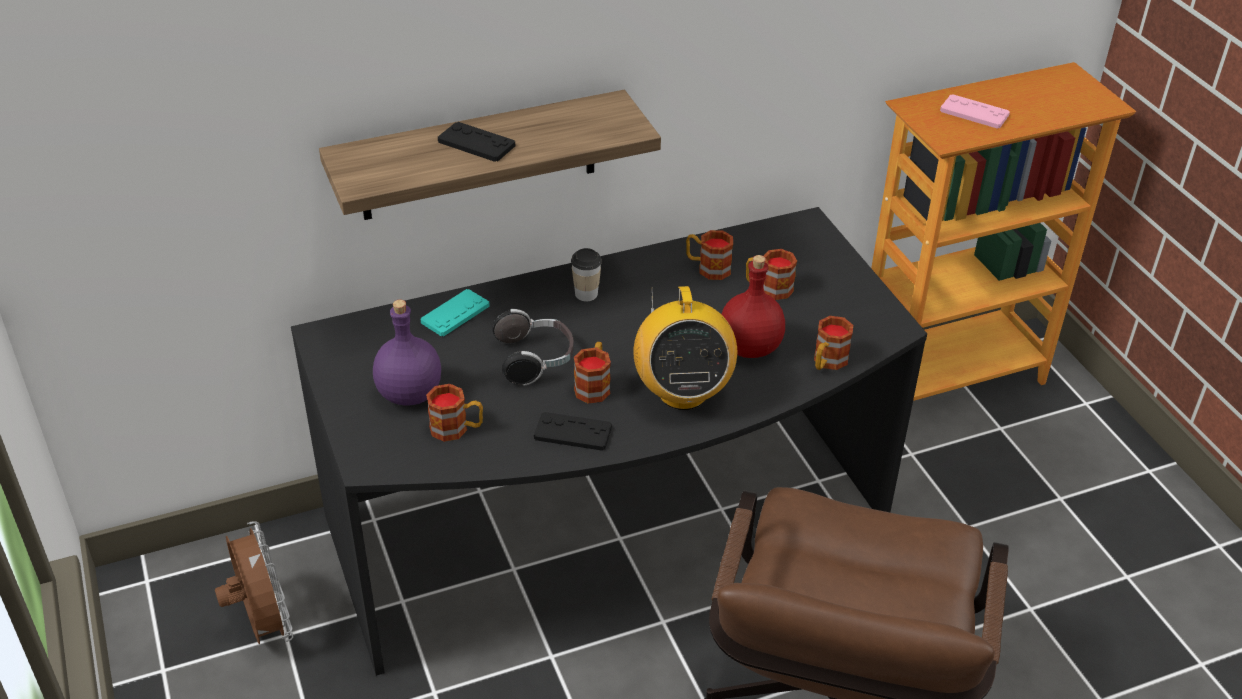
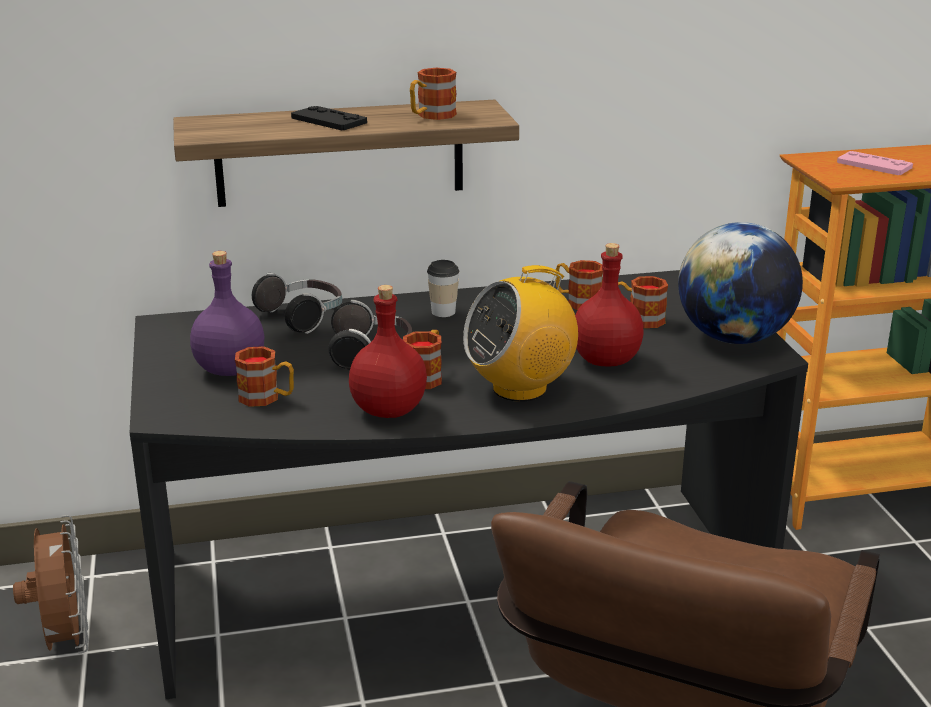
camera: 10 degrees right, 15 degrees down
(455, 314) = (303, 317): turquoise game controller -> headphones
(573, 433) = (389, 410): black game controller -> red bottle
(682, 392) = (520, 388): radio -> radio turned 60 degrees clockwise
(827, 362) = (689, 377): mug -> mug (431, 116)
(858, 306) = (734, 338): none -> globe

